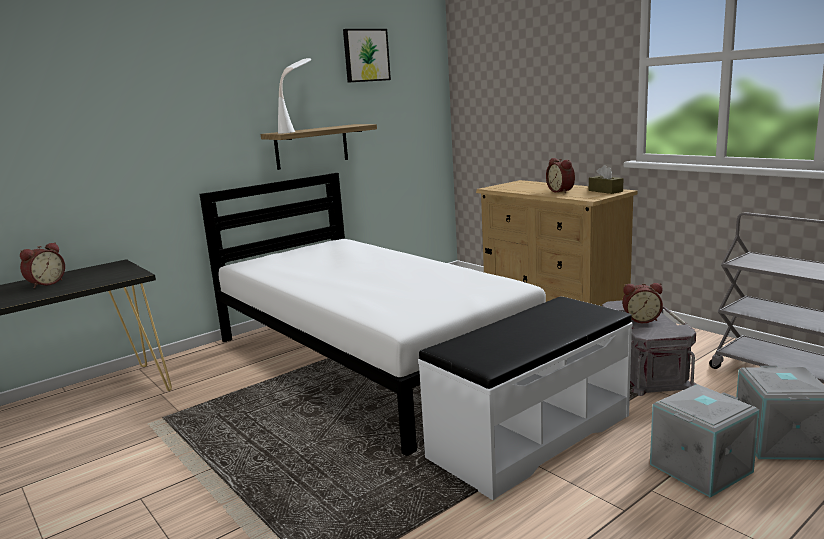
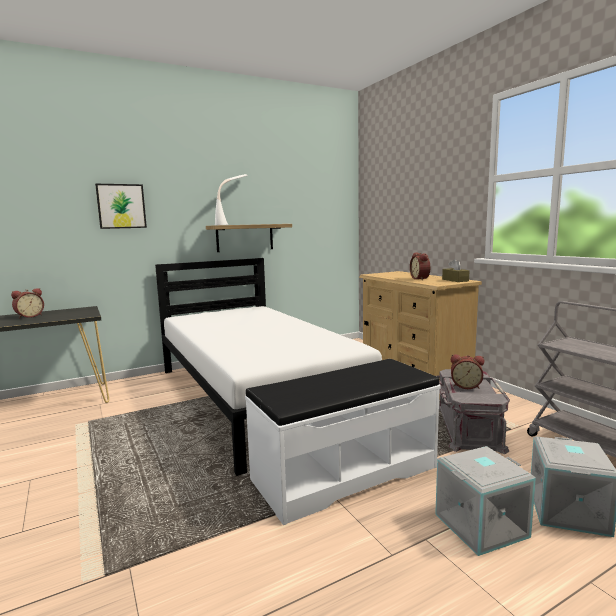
camera: 10 degrees right, 5 degrees down
(366, 55) = (291, 175): picture -> picture (121, 206)

